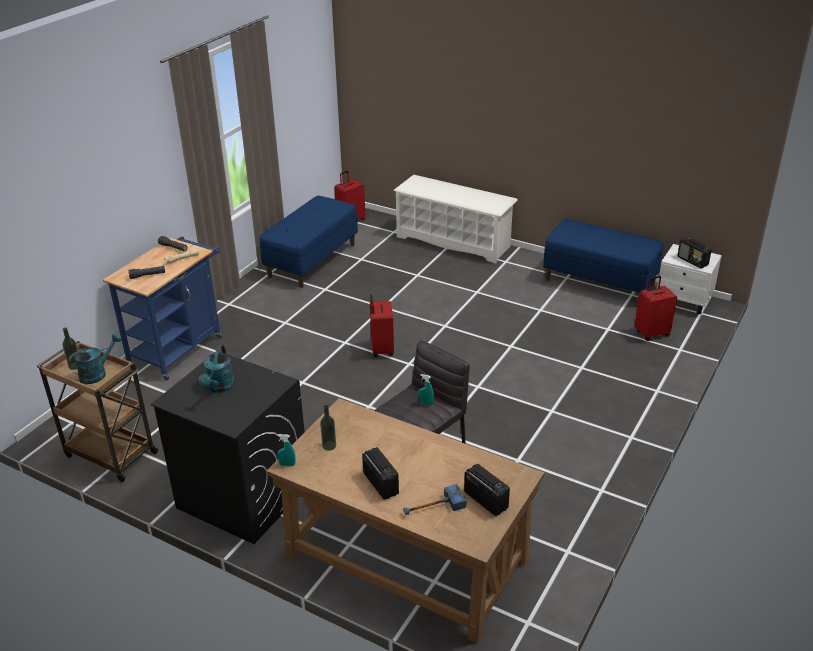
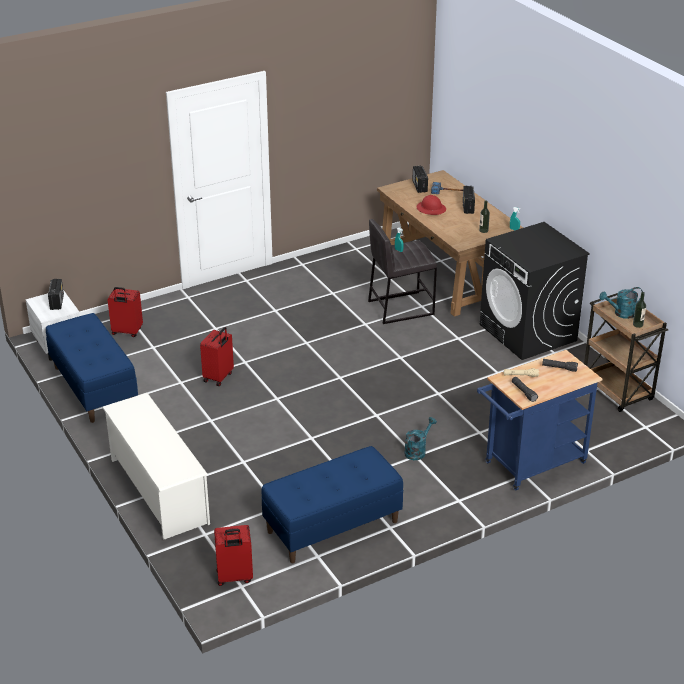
camera: 150 degrees left, 0 degrees up
(219, 387) = (540, 249): turquoise watering can -> turquoise watering can (417, 451)
(381, 349) = (351, 397): red suitcase -> red suitcase (219, 377)
(430, 459) = (431, 209): none -> red hard hat

